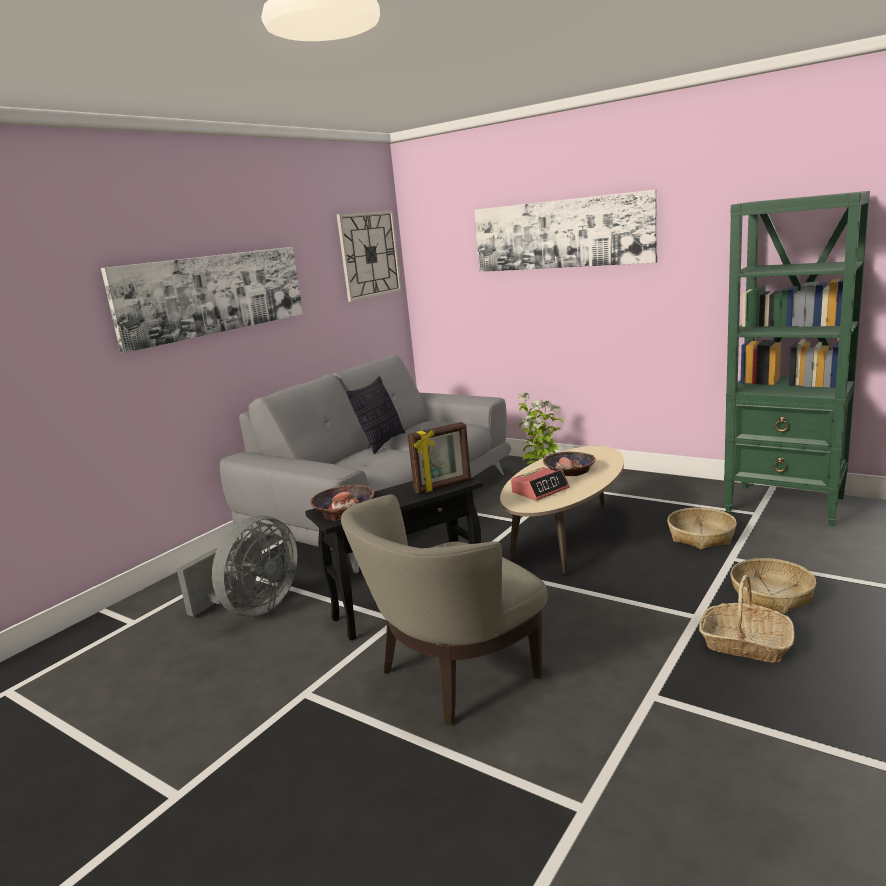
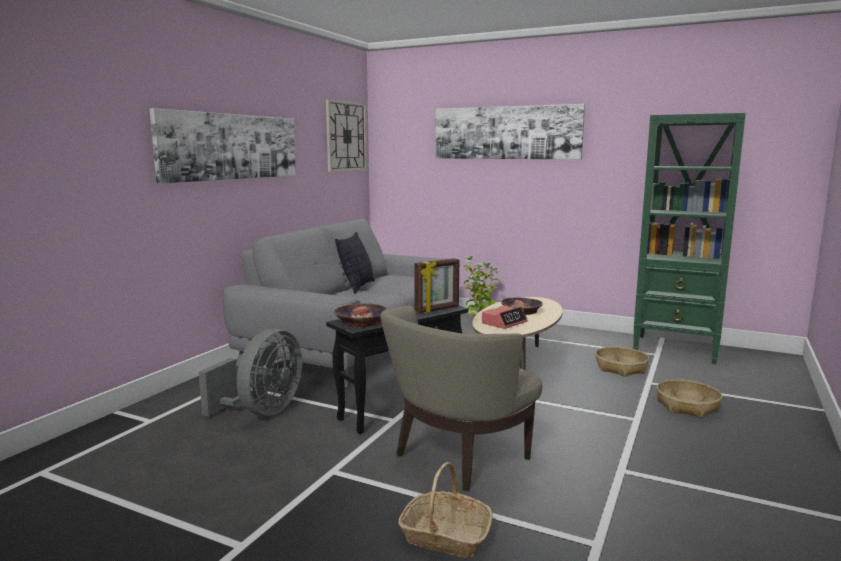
camera: 10 degrees left, 5 degrees down
(745, 644) = (679, 436): basket -> basket (445, 536)

